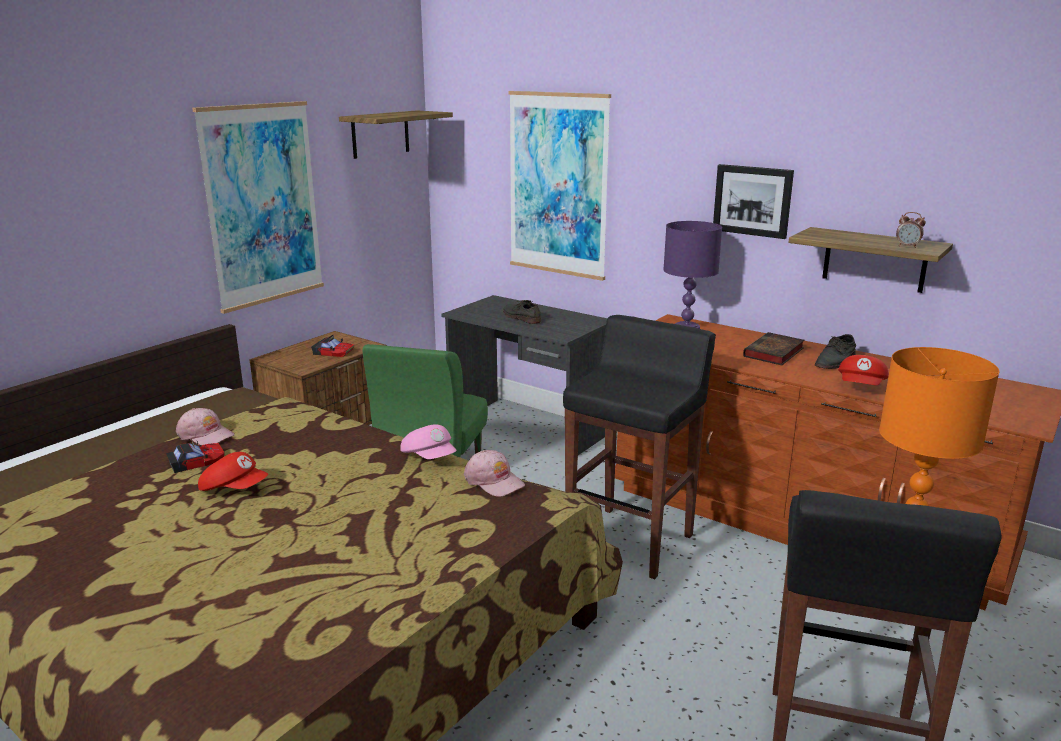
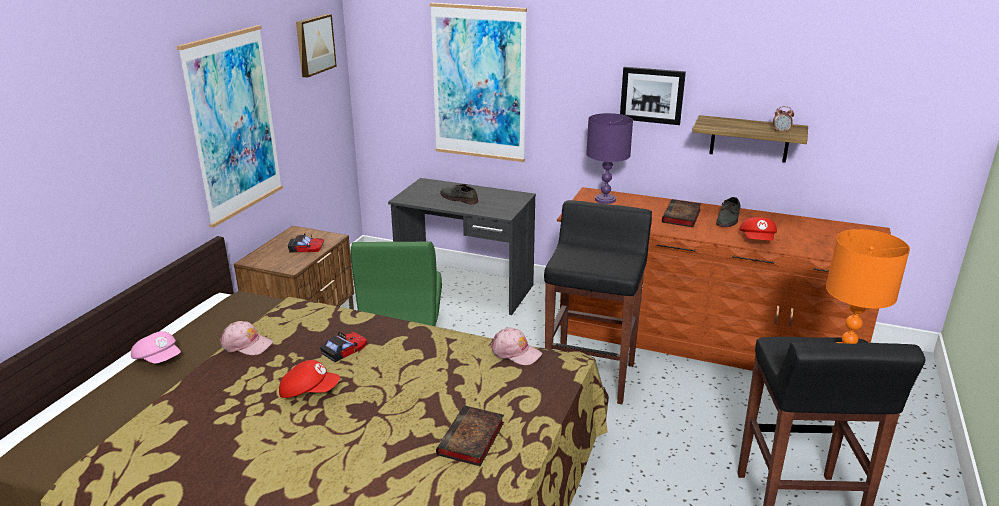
camera: 15 degrees left, 5 degrees up
(196, 462) = (257, 371): toy car -> toy car (344, 350)
(376, 567) = (471, 440): none -> book
(380, 134) = (314, 44): shelf -> picture
(430, 457) = (452, 338): pink cap -> pink cap (159, 359)

